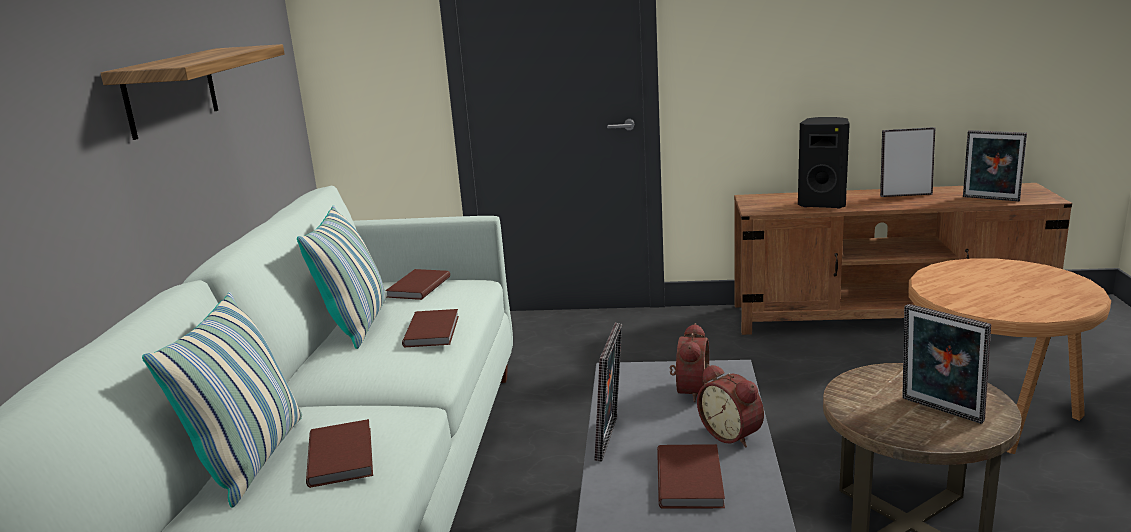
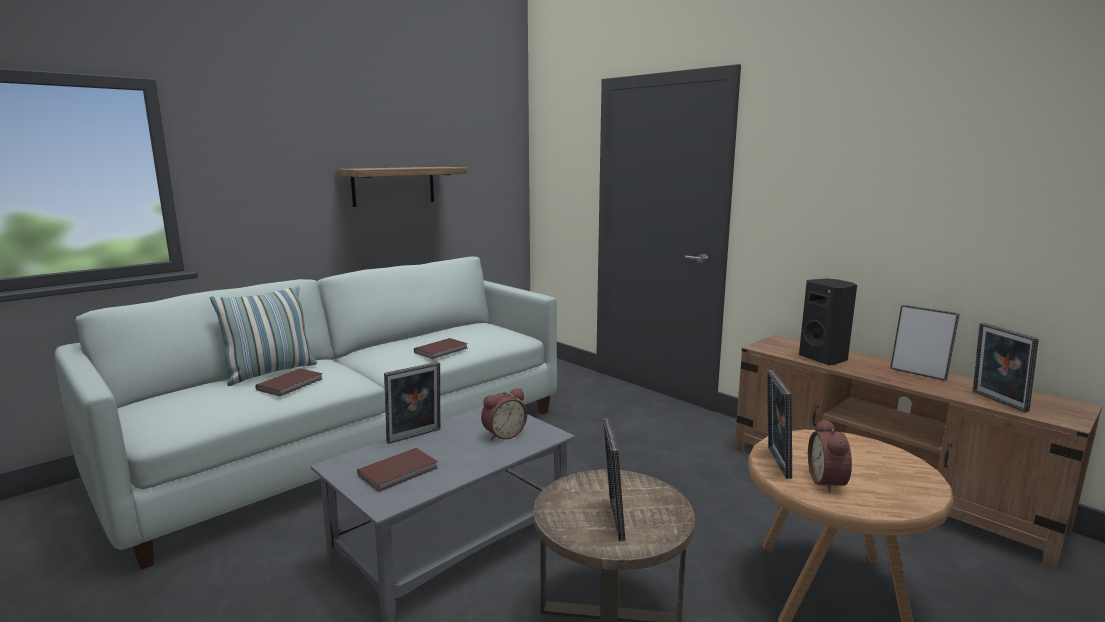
camera: 40 degrees right, 5 degrees down
(357, 325) = (424, 337): pillow -> none
(417, 287) = (485, 329): brown book -> none
(732, 434) = (467, 464): alarm clock -> alarm clock (829, 482)
(963, 303) = (775, 462): none -> picture frame

